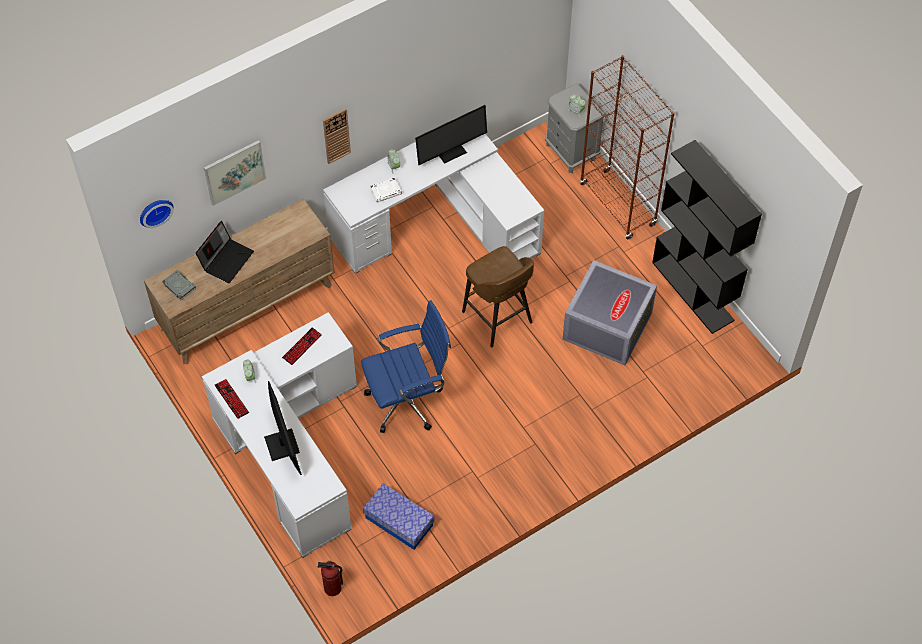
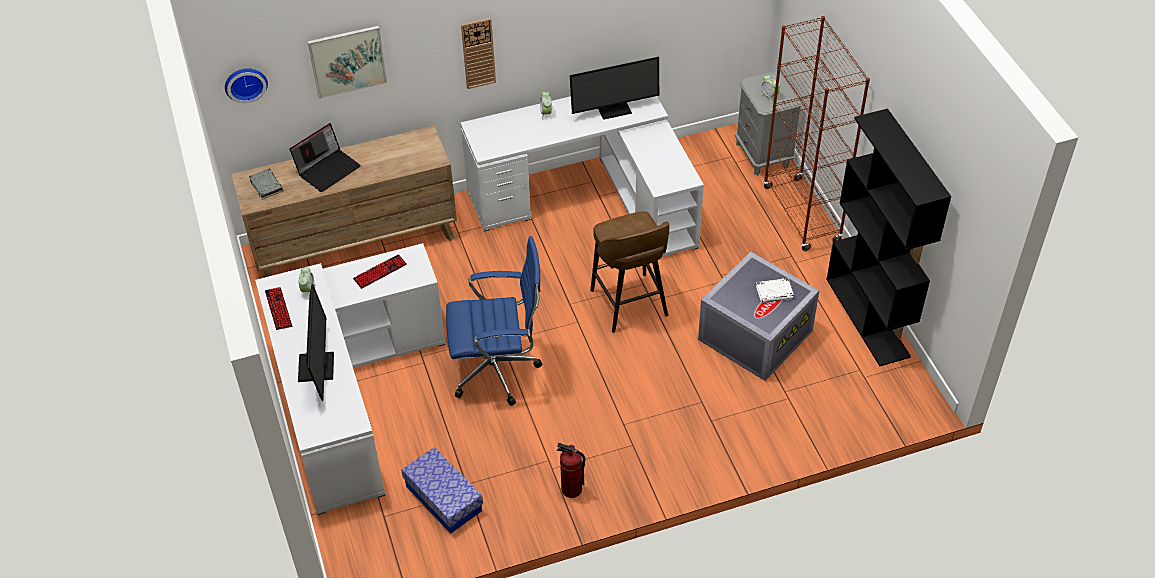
camera: 15 degrees right, 10 degrees down
(332, 588) = (339, 557): fire extinguisher -> fire extinguisher (571, 489)
(386, 191) = (529, 135): white book -> white book (774, 292)

